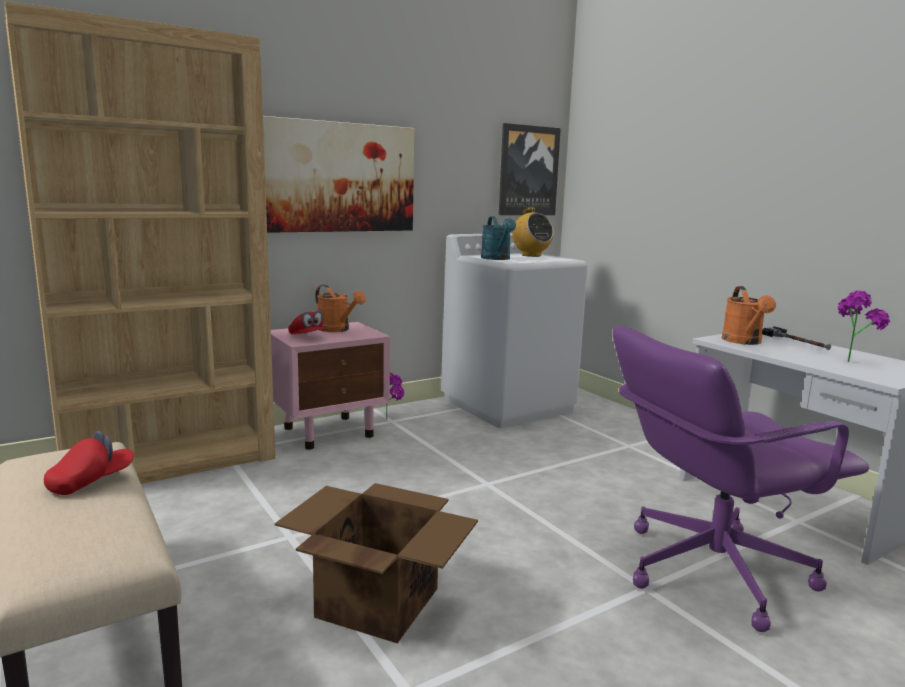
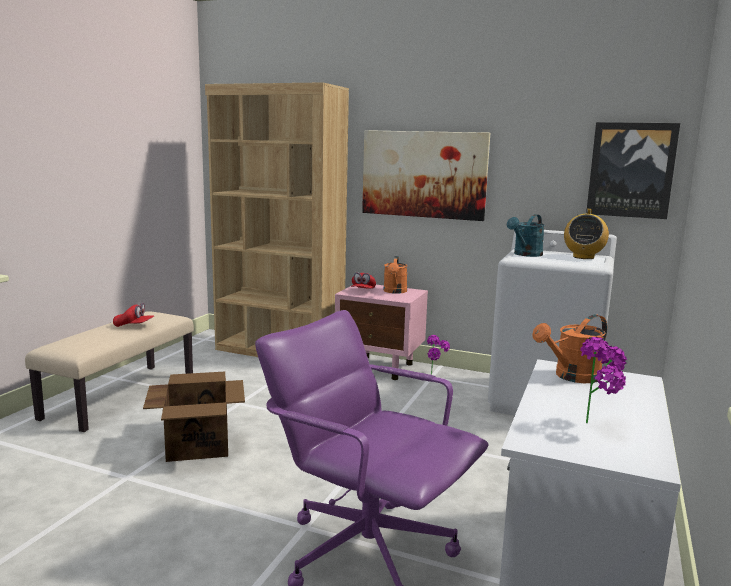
camera: 55 degrees right, 0 degrees up
(796, 342) = (632, 397): hammer -> none

